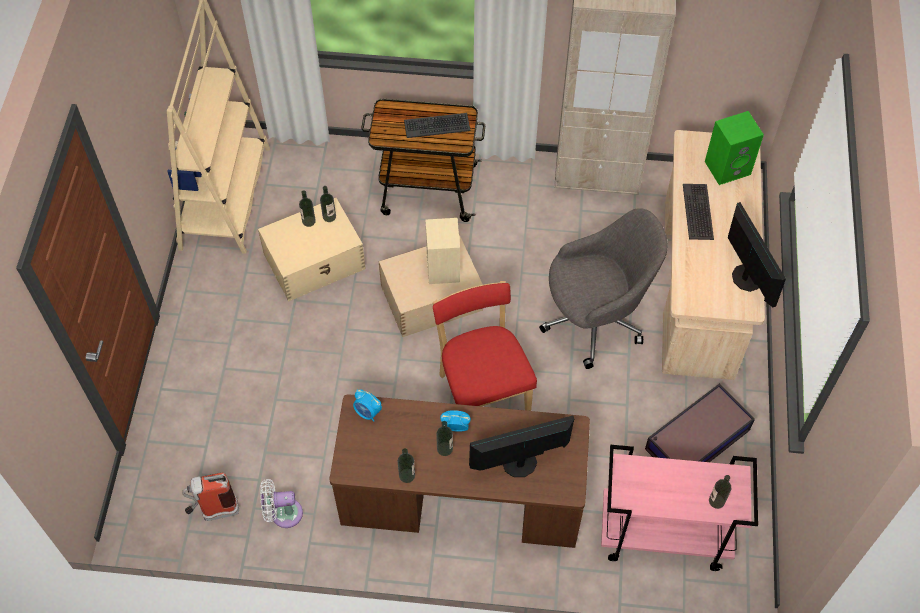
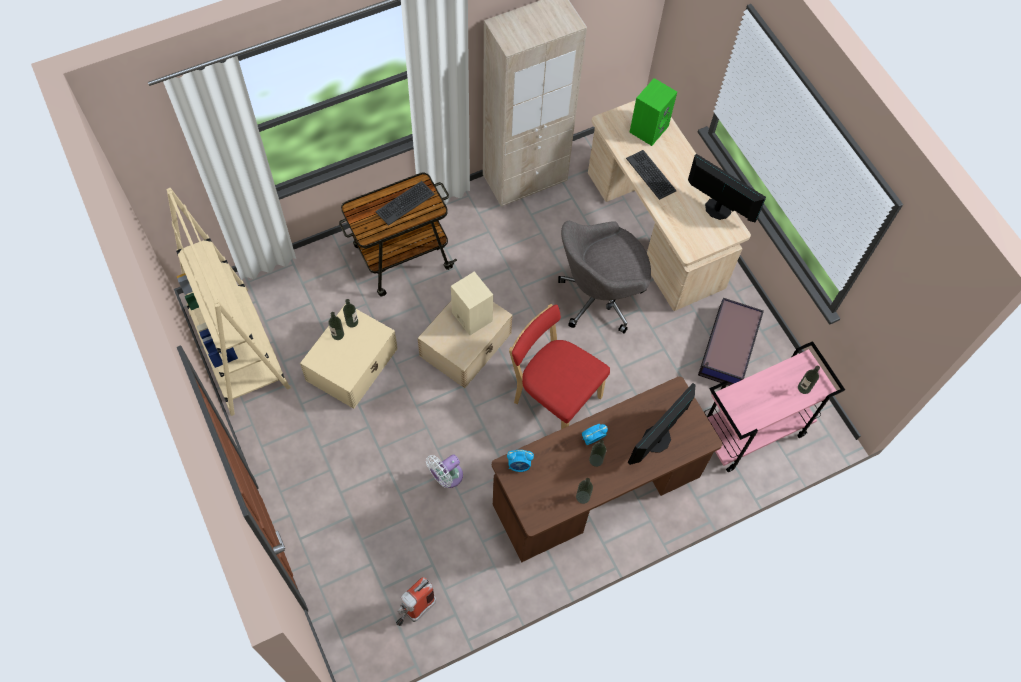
camera: 35 degrees left, 5 degrees up
(283, 513) = (470, 580): white fan -> white fan (446, 477)
(594, 322) = (599, 298): grey office chair -> grey office chair turned 150 degrees counterclockwise

